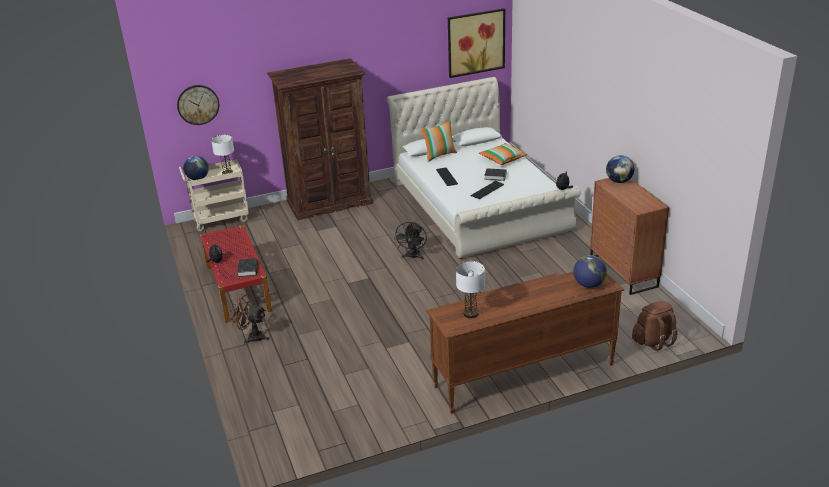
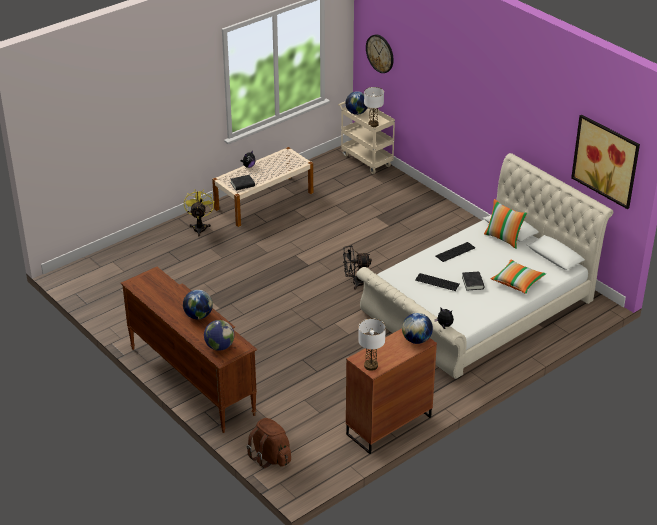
camera: 70 degrees right, 5 degrees up
(237, 288) = (264, 201): red bench -> beige bench
(252, 337) = (200, 227): brown fan -> yellow fan
(329, 202) = (432, 211): brown wardrobe -> none
(471, 313) = (156, 289): table lamp -> table lamp (371, 366)
(531, 292) = (198, 316): none -> globe

